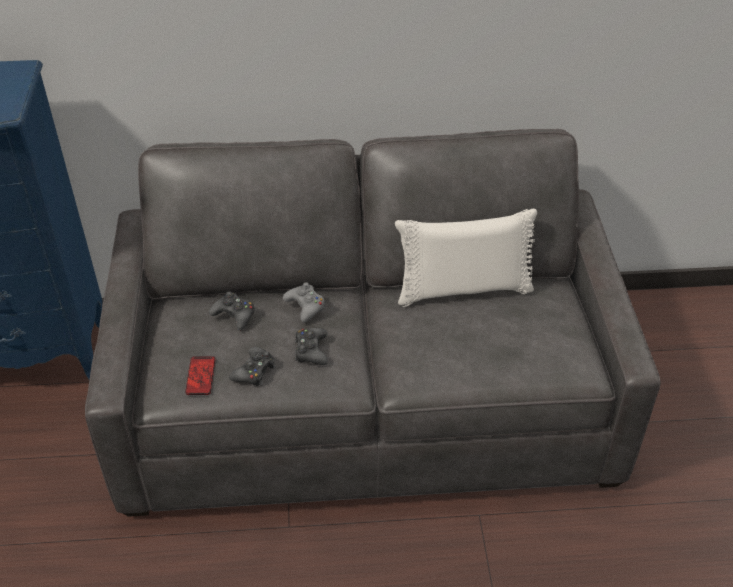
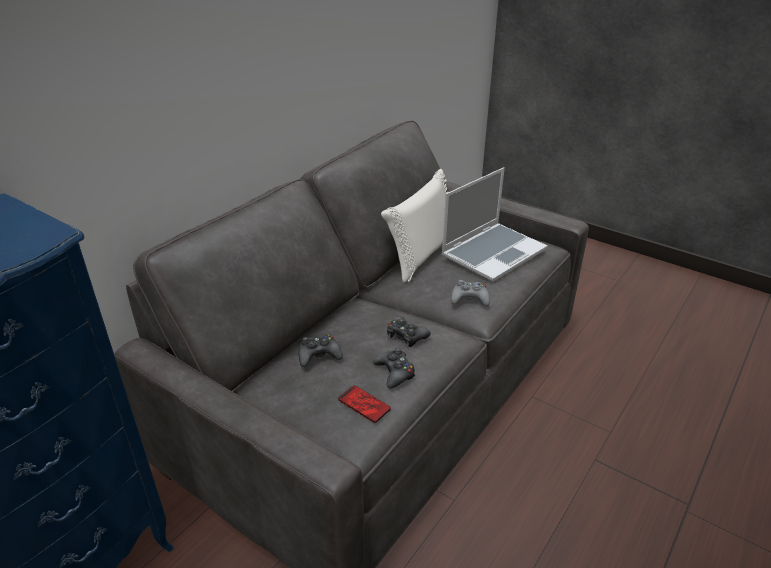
camera: 50 degrees left, 10 degrees down
(305, 306) = (355, 318): grey game controller -> grey game controller (469, 299)
(514, 336) = (493, 252): none -> laptop

